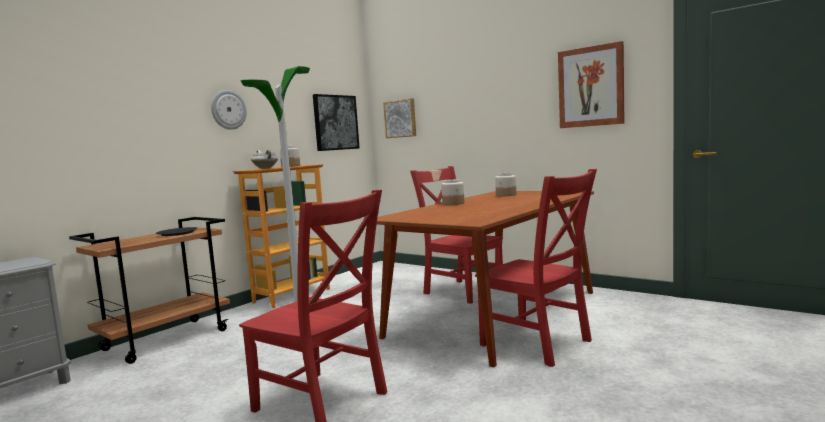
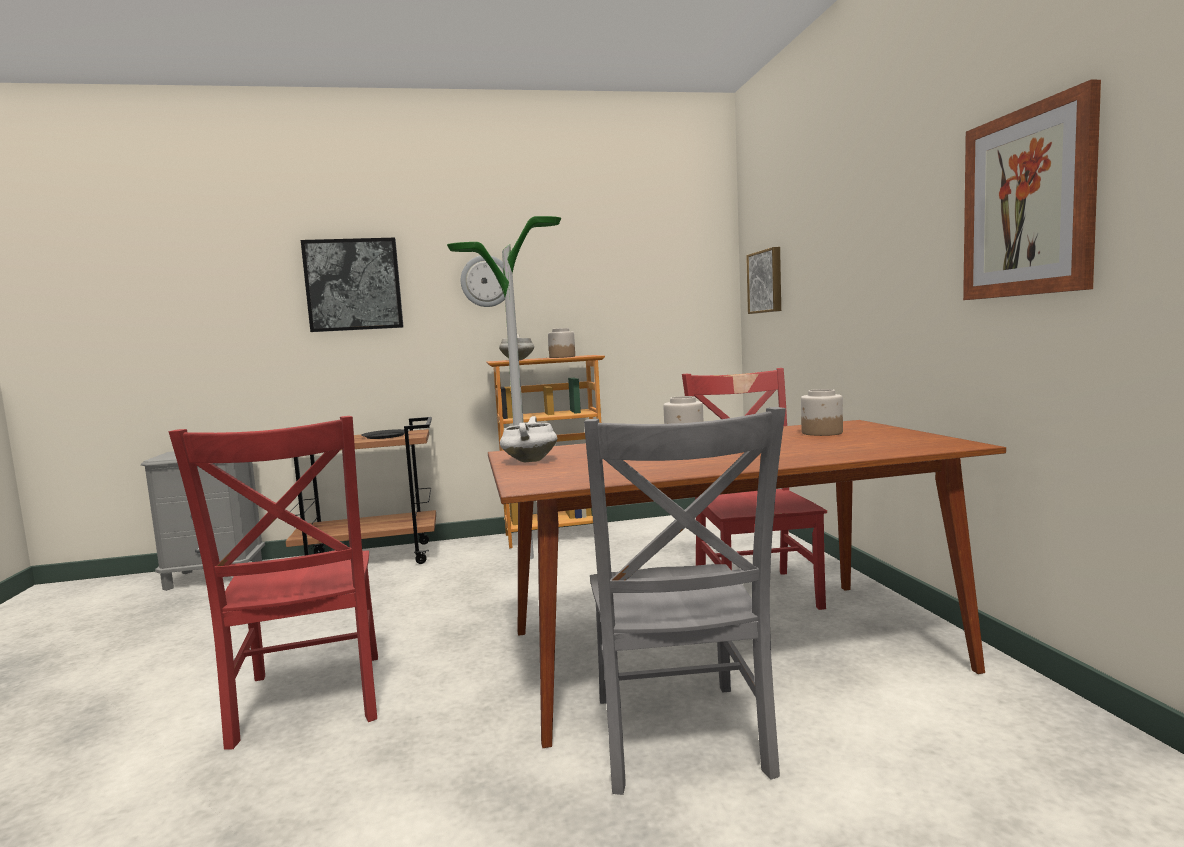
camera: 40 degrees right, 0 degrees up
(335, 122) = (666, 291): picture -> picture (353, 285)
(416, 218) = (529, 461): none -> white cooking pot
(539, 344) = (679, 740): red chair -> grey chair

